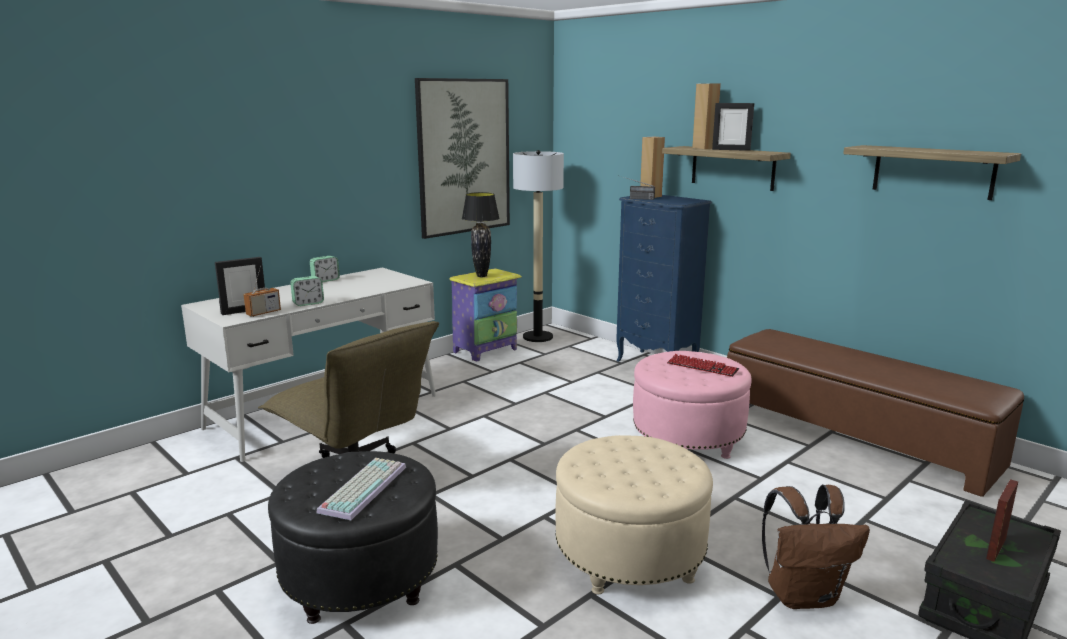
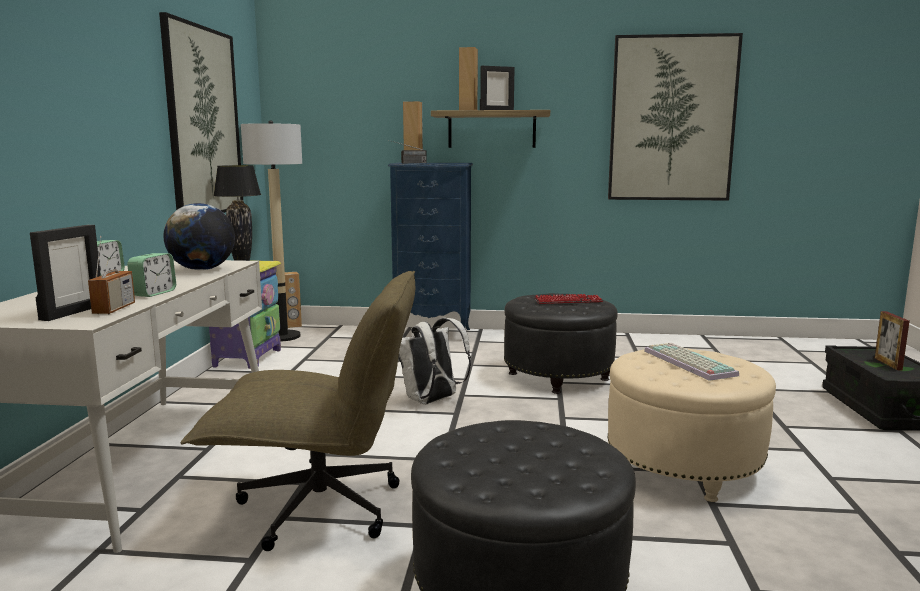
camera: 40 degrees left, 5 degrees down
(362, 488) = (543, 455): keyboard -> keyboard (686, 362)
(380, 285) = (202, 269): none -> globe
(545, 427) = (431, 401): none -> white backpack
(561, 328) = (293, 325): none -> brown speaker
(687, 439) = (558, 376): pink ottoman -> black ottoman
(803, 595) = (813, 443): brown backpack -> none
(856, 435) = (650, 344): brown bench -> none
(933, 171) = (672, 119): shelf -> picture

